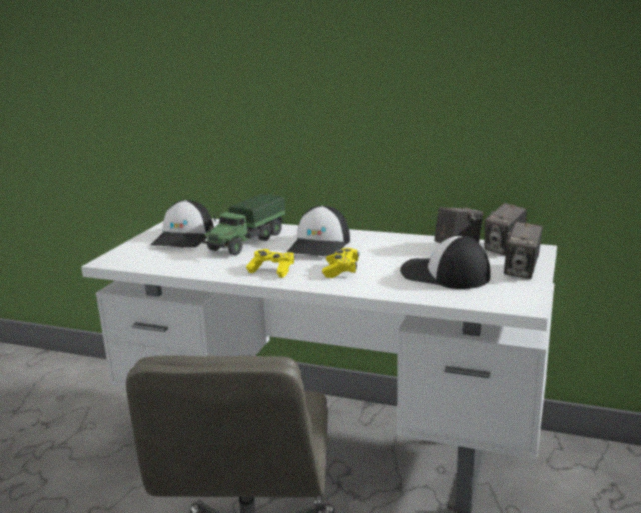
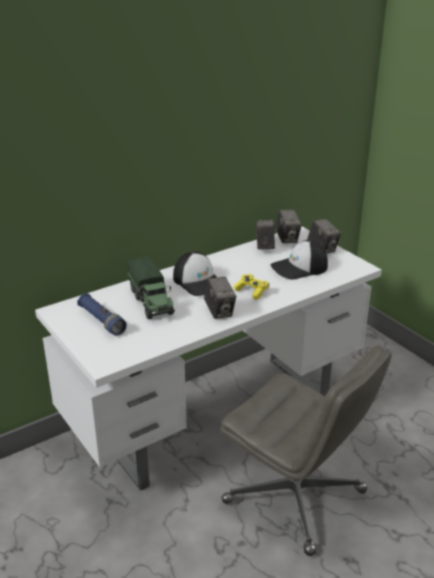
camera: 55 degrees left, 10 degrees up
(184, 238) = (102, 321): cap -> blue flashlight
(272, 270) = (219, 311): yellow game controller -> camera

